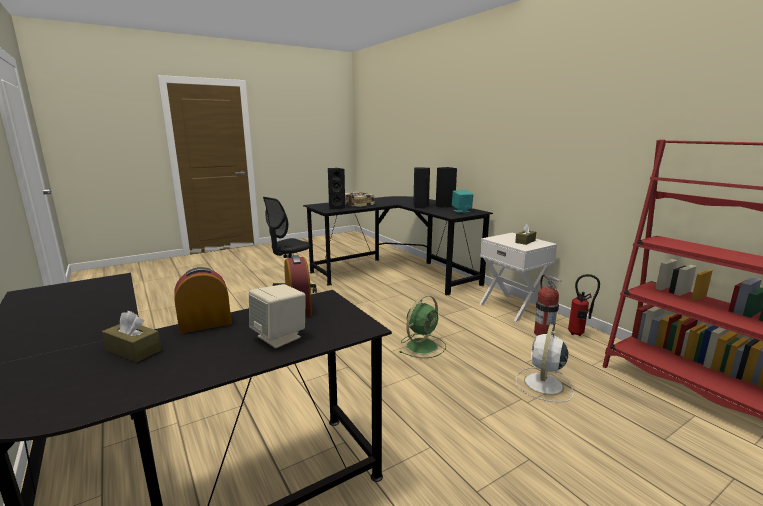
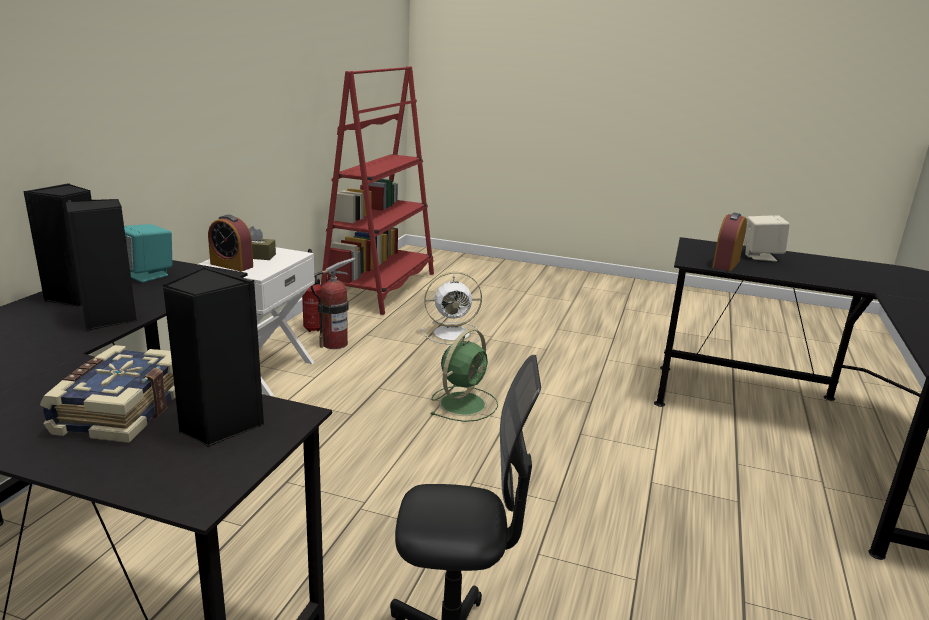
camera: 130 degrees left, 5 degrees up
(133, 350) = (877, 283): brown tissue box -> none
(205, 324) = (816, 279): alarm clock -> alarm clock (231, 265)
(422, 345) = (464, 403): green fan -> green fan turned 120 degrees clockwise

